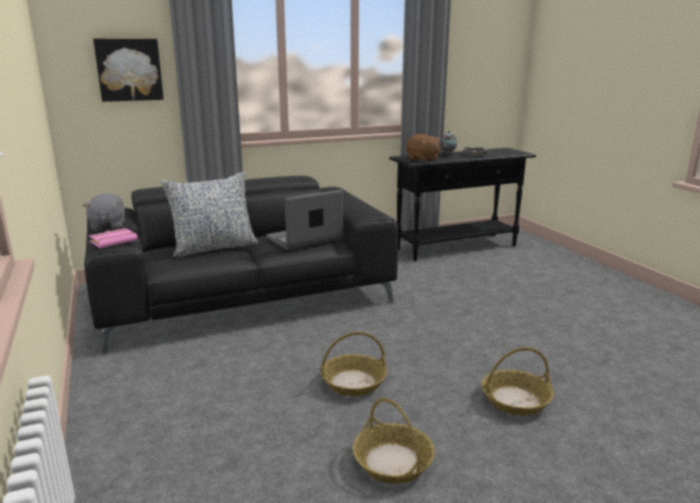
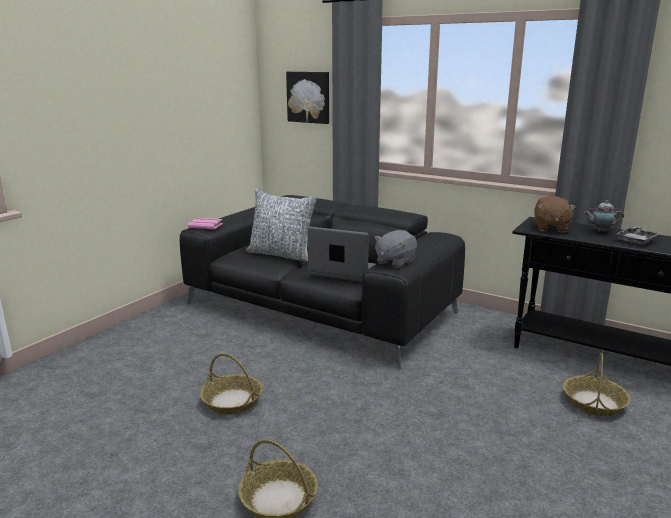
camera: 55 degrees right, 0 degrees up
(107, 226) = (233, 216): grey plush toy -> grey plush toy (395, 262)
(392, 462) = (130, 458): basket -> basket (594, 402)

